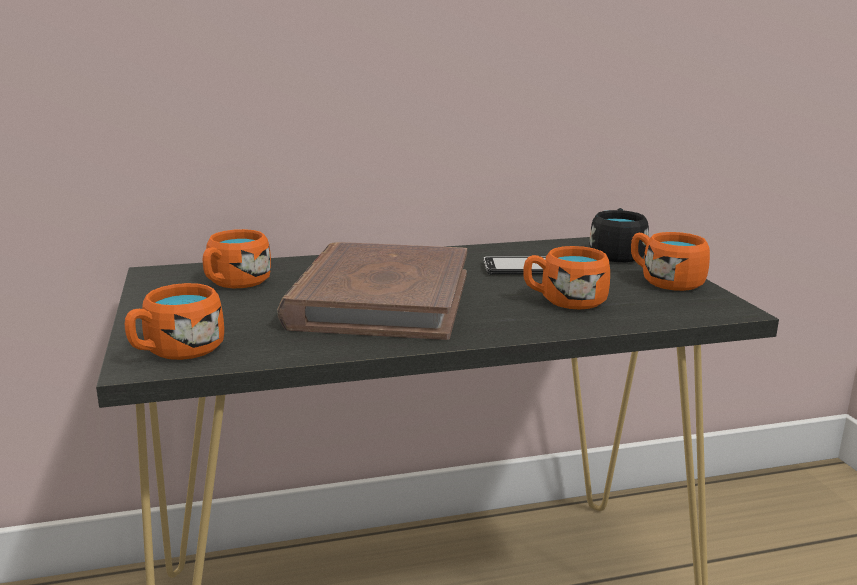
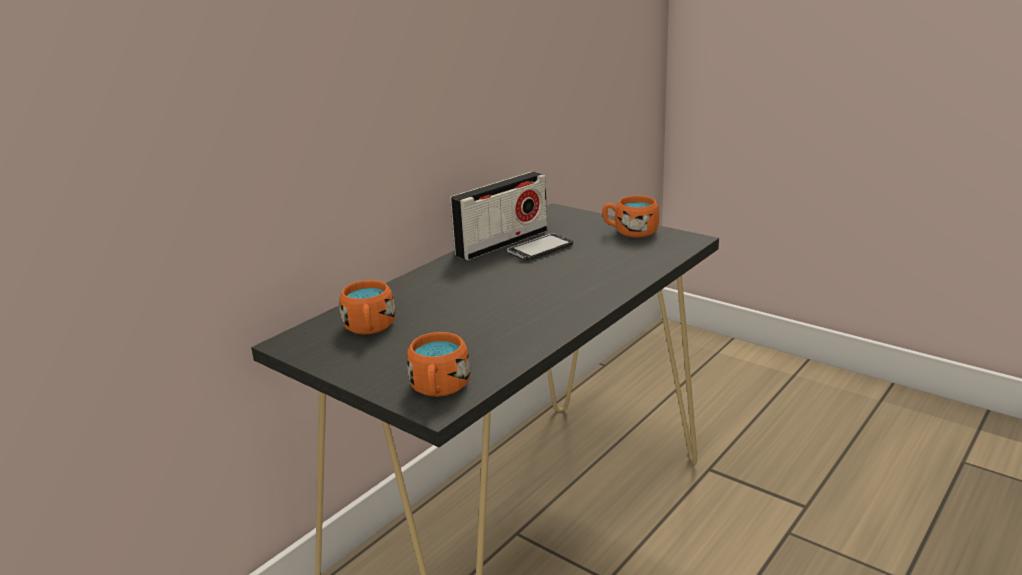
camera: 35 degrees left, 5 degrees up
(380, 299) = (494, 303): brown book -> none
(497, 253) = (502, 243): none -> radio
(564, 301) = (601, 264): orange mug -> none
(617, 254) = (573, 220): black mug -> none

